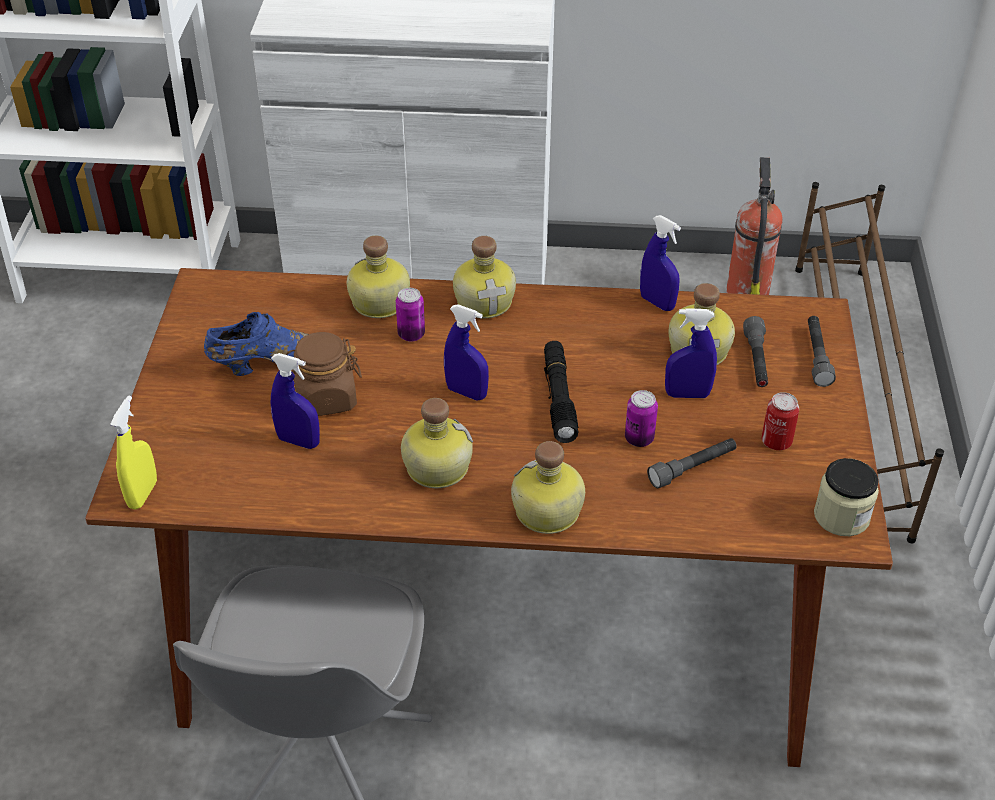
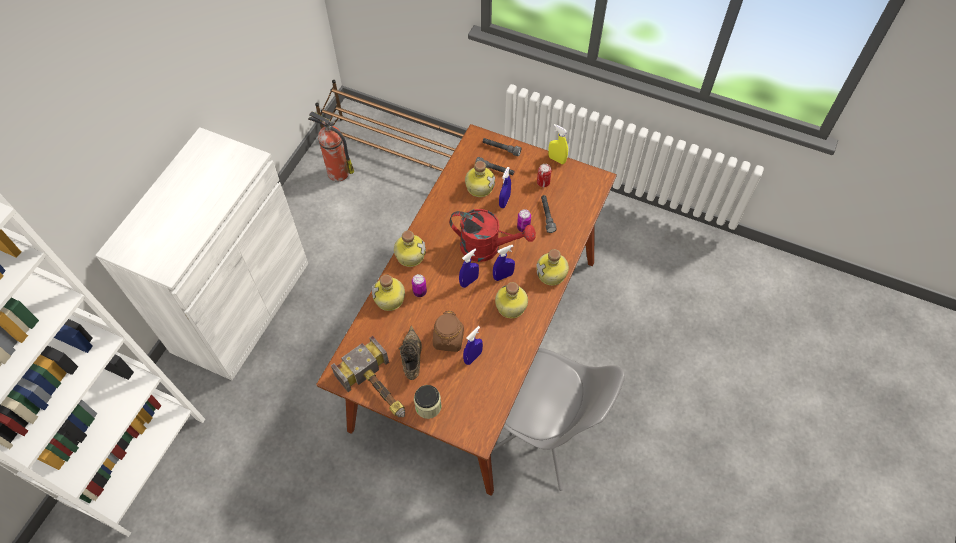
camera: 70 degrees left, 15 degrees up
(142, 494) = (481, 431): yellow spray bottle -> yellow spray bottle (557, 159)
(190, 340) = (379, 390): none -> hammer
(264, 362) = (412, 359): blue shoe -> brown shoe
(559, 398) = (487, 248): black flashlight -> red watering can
(657, 302) = (442, 190): blue spray bottle -> blue spray bottle (503, 276)
(841, 516) = (589, 179): jar -> jar (428, 406)

